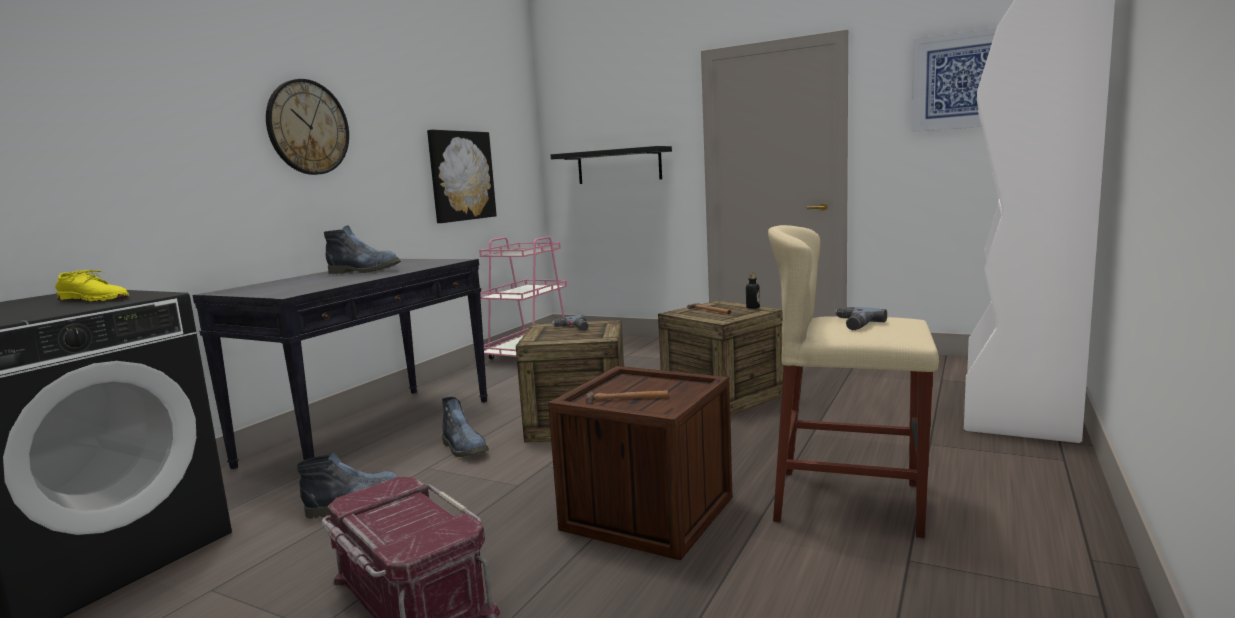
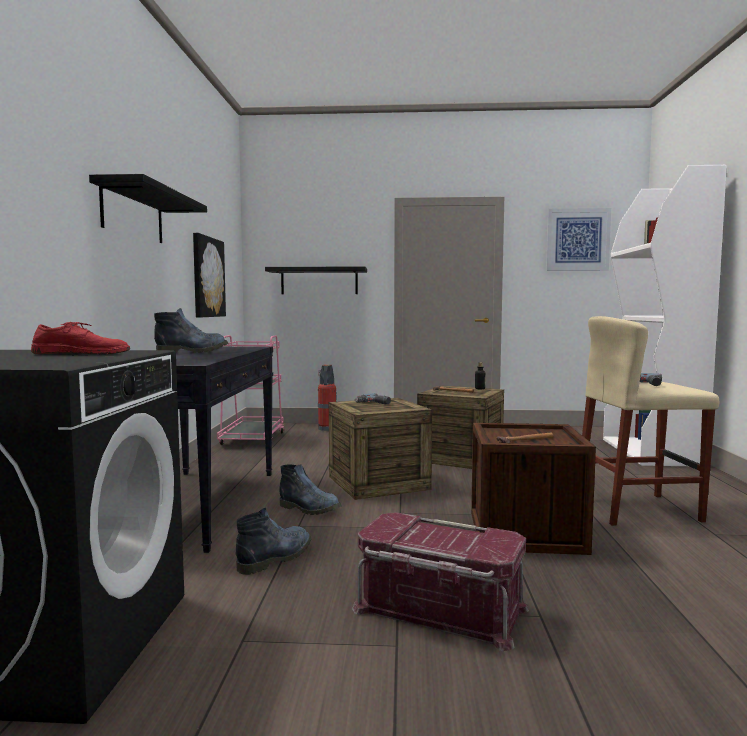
camera: 25 degrees left, 5 degrees down
(95, 299) = (82, 353): yellow shoe -> red shoe
(308, 127) = (133, 214): wall clock -> black shelf
(624, 344) = (327, 429): none -> fire extinguisher

